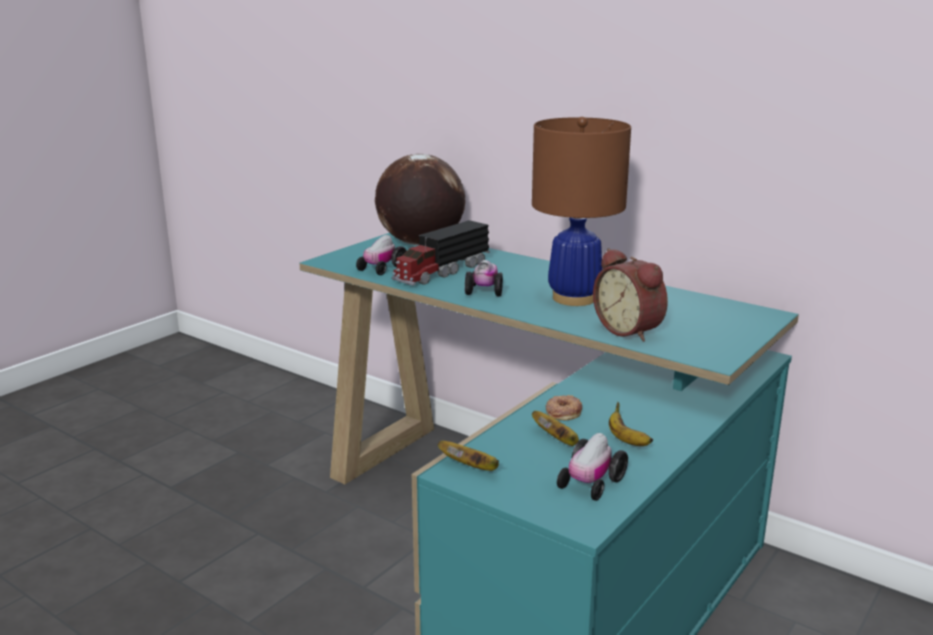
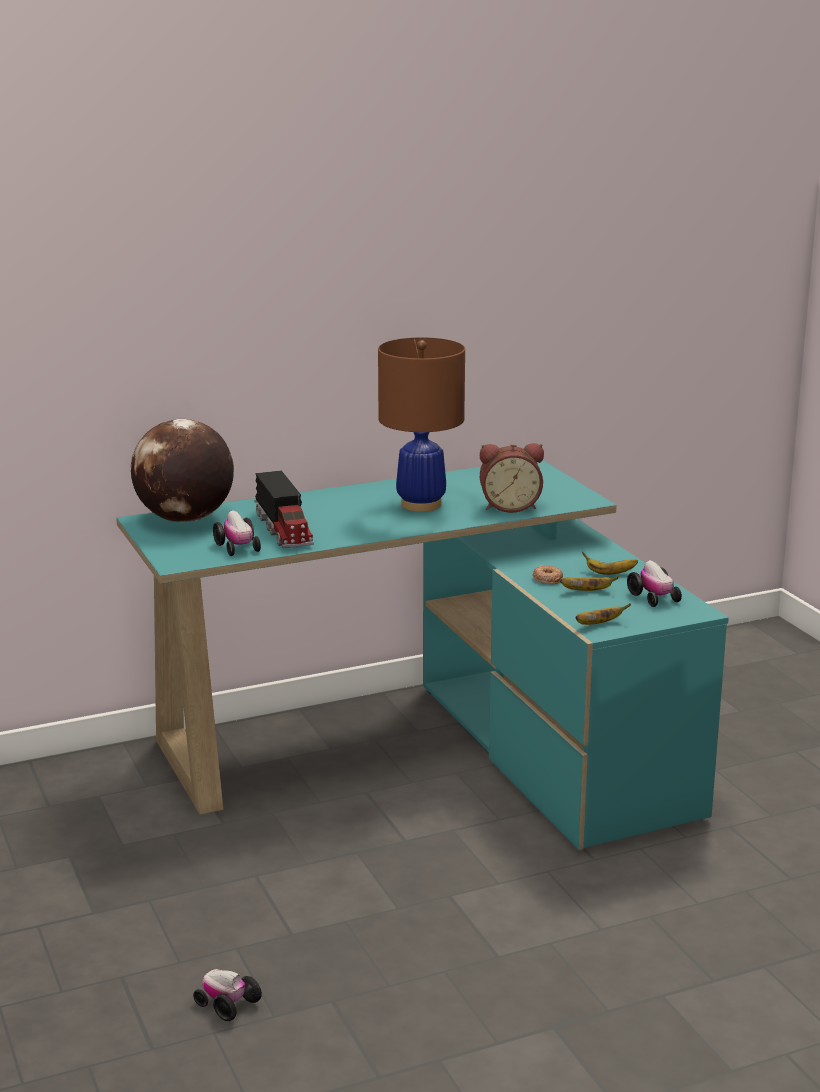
camera: 60 degrees left, 0 degrees up
(485, 291) = (361, 526): toy car -> toy car (227, 1005)

